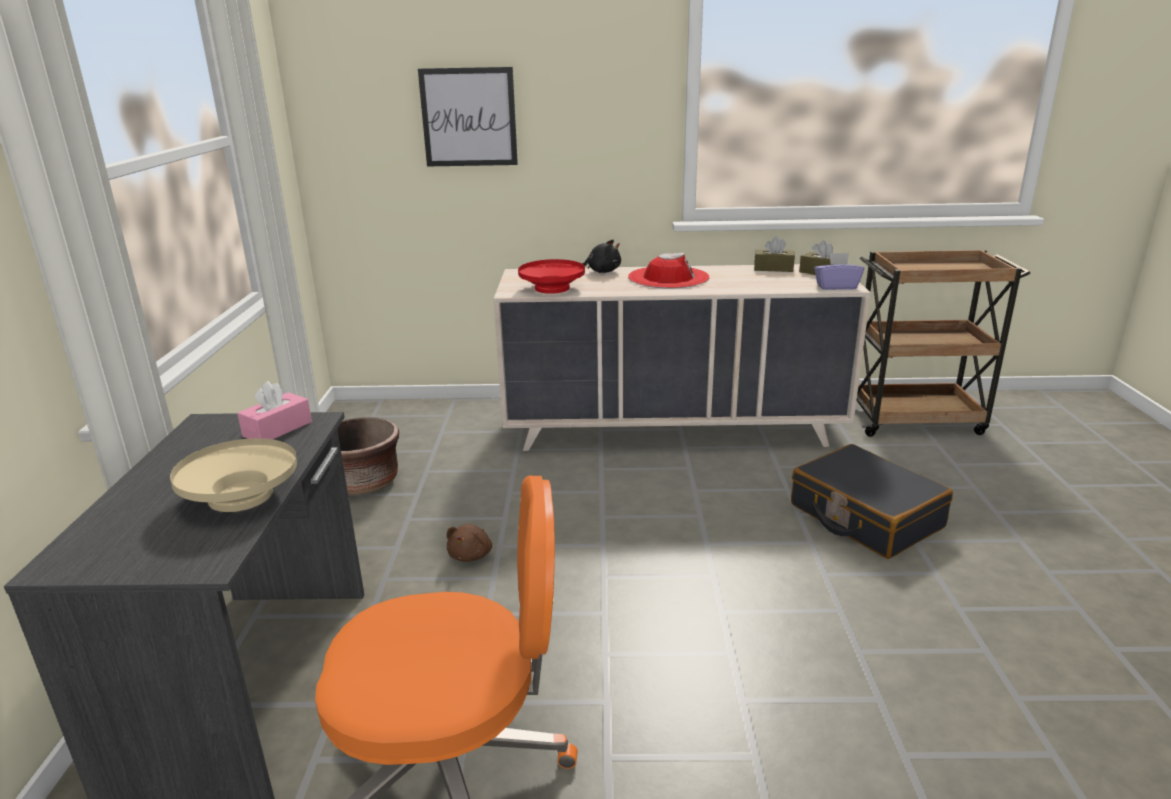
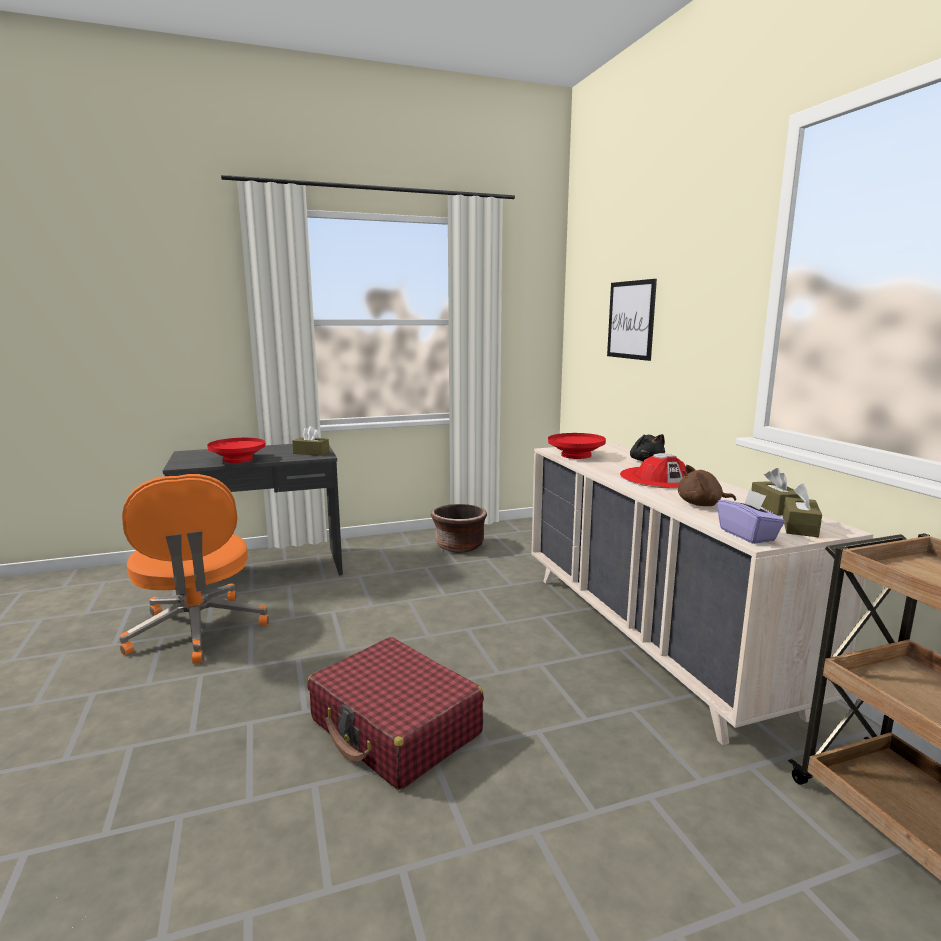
camera: 70 degrees right, 10 degrees down
(242, 496) = (238, 460): beige bowl -> red bowl
(277, 429) = (311, 453): pink tissue box -> brown tissue box
(471, 555) = (393, 593): brown plush toy -> brown plush toy (702, 505)
(777, 590) = (395, 727): none -> red suitcase
(865, 516) = (565, 782): black suitcase -> none

